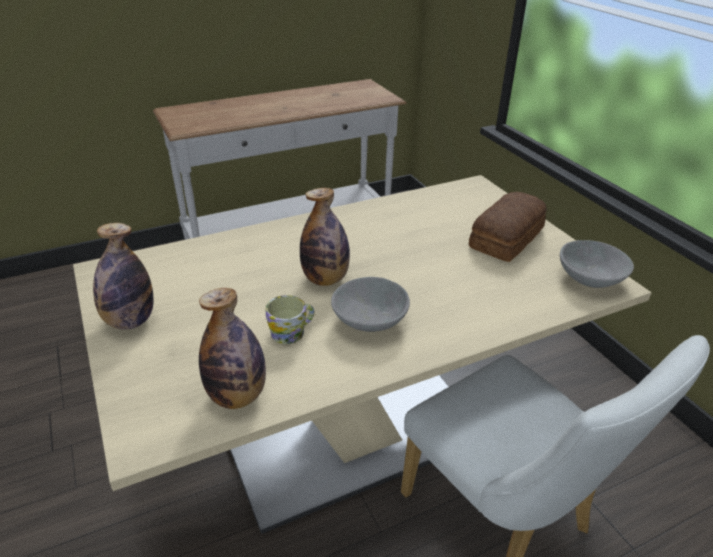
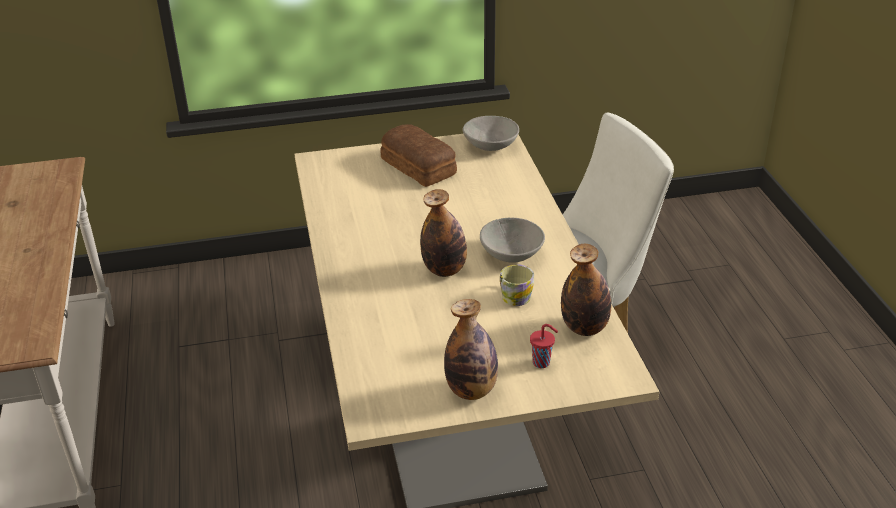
camera: 75 degrees left, 0 degrees up
(171, 366) = (542, 363): none -> red cup

